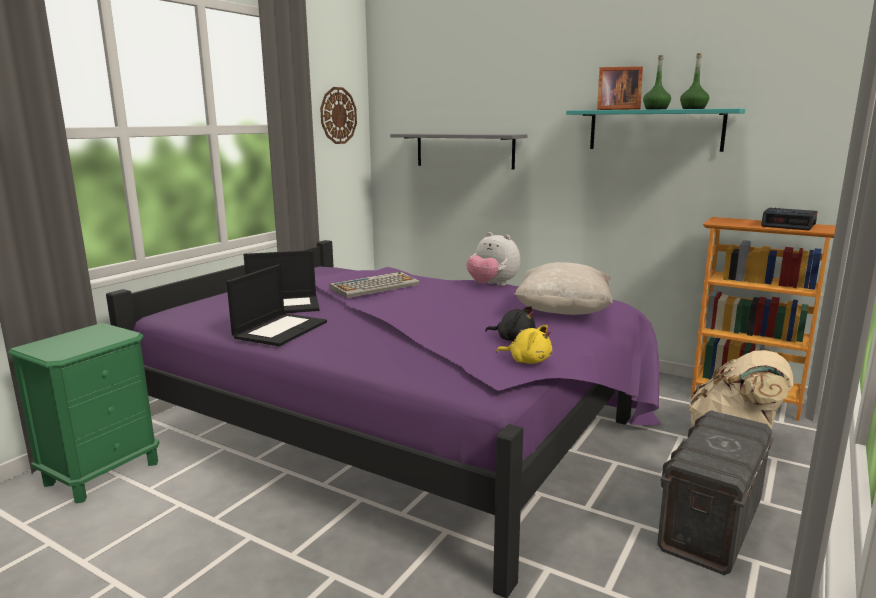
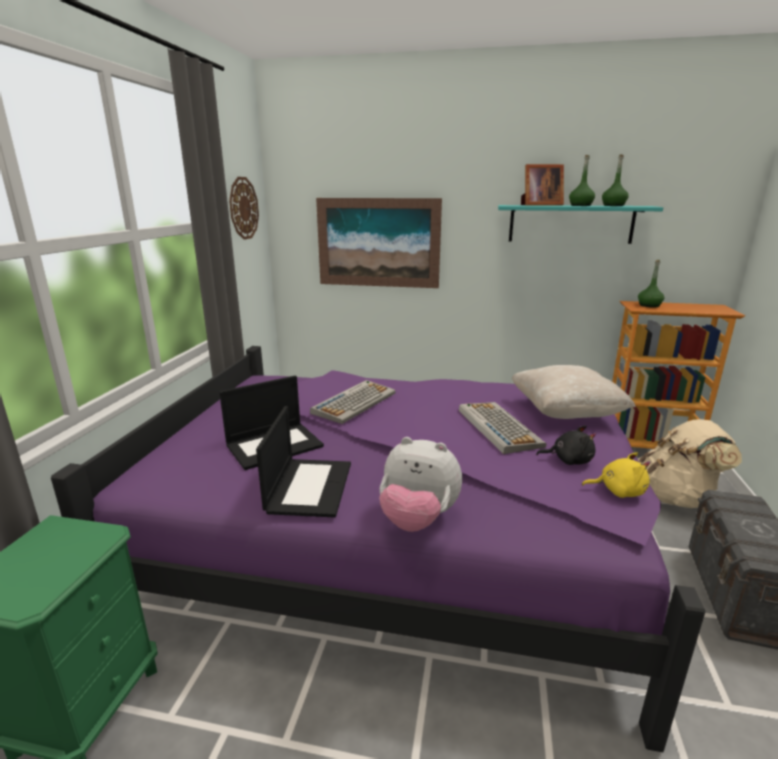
camera: 20 degrees left, 5 degrees up
(464, 150) = (378, 243): grey shelf -> picture
(480, 313) = (497, 427): none -> keyboard
(492, 285) = (462, 385): plush toy -> plush toy (418, 519)
(737, 221) = (649, 305): none -> green bottle
(789, 225) = (693, 307): alarm clock -> none

